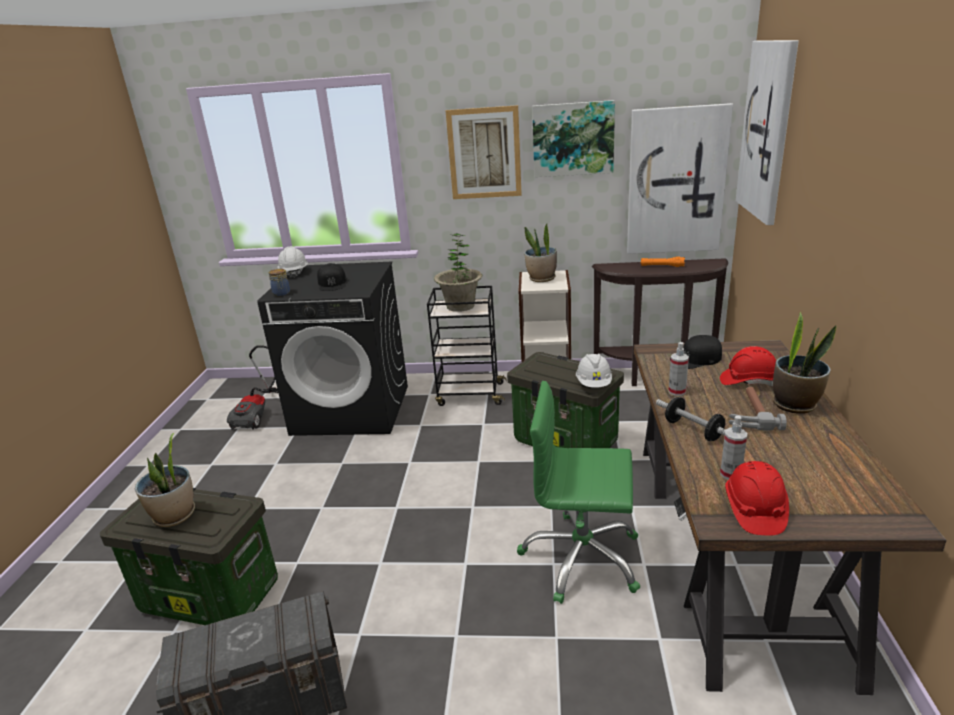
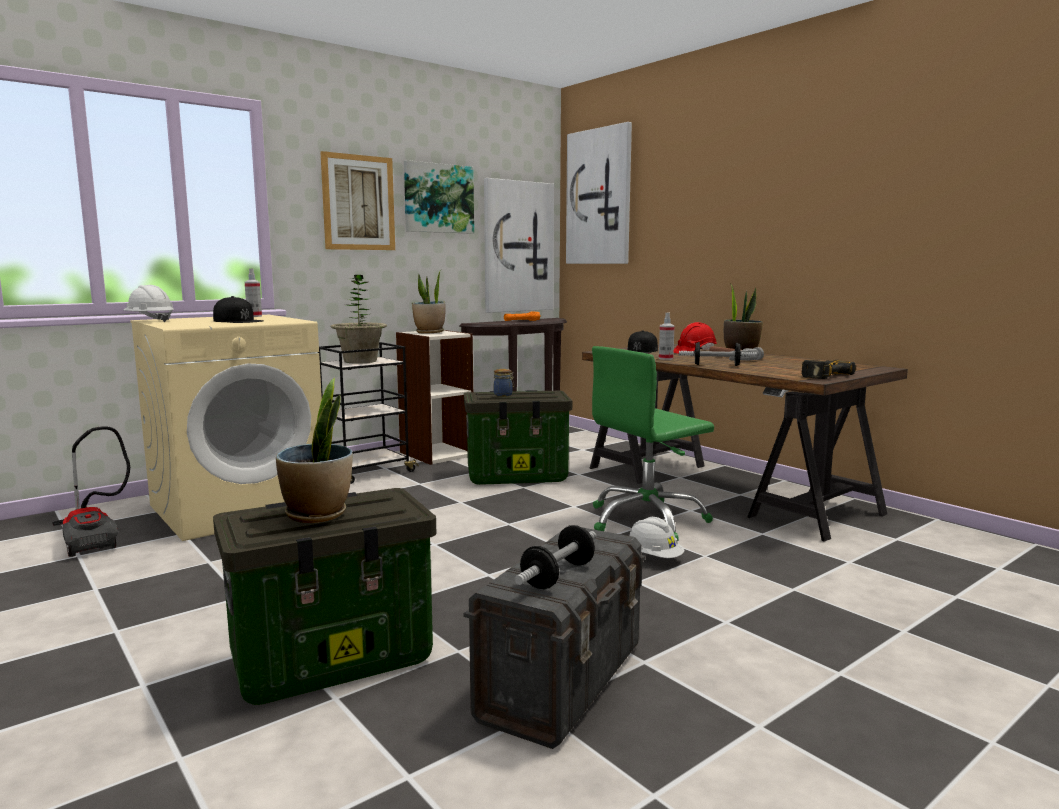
camera: 45 degrees left, 15 degrees down
(217, 651) = (558, 575): none -> dumbbell
(281, 294) = (186, 326): jar -> jar (503, 395)
(352, 409) = (239, 507): black washing machine -> beige washing machine
(594, 384) = (555, 395): white hard hat -> white hard hat (654, 557)
(730, 474) = (777, 370): spray bottle -> spray bottle (254, 316)
(754, 510) = (821, 375): red hard hat -> power drill

